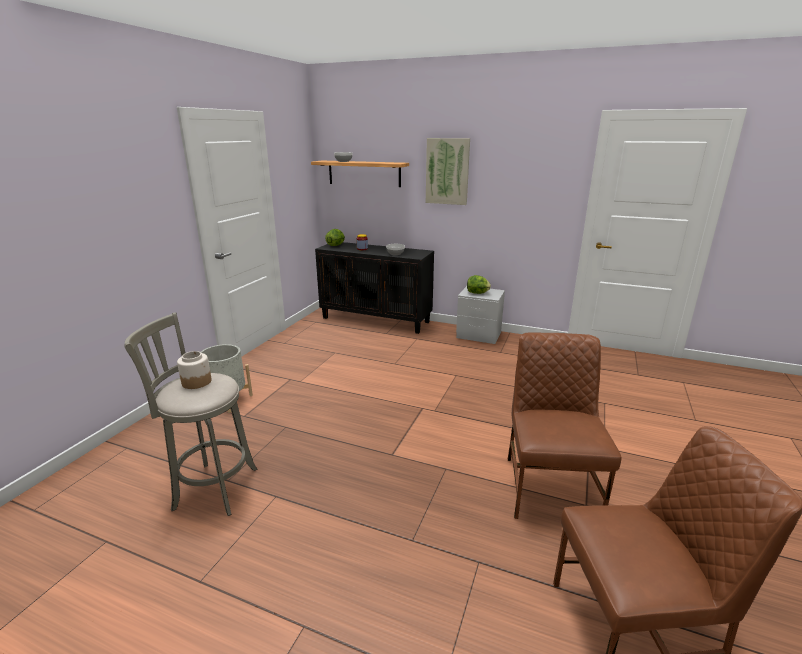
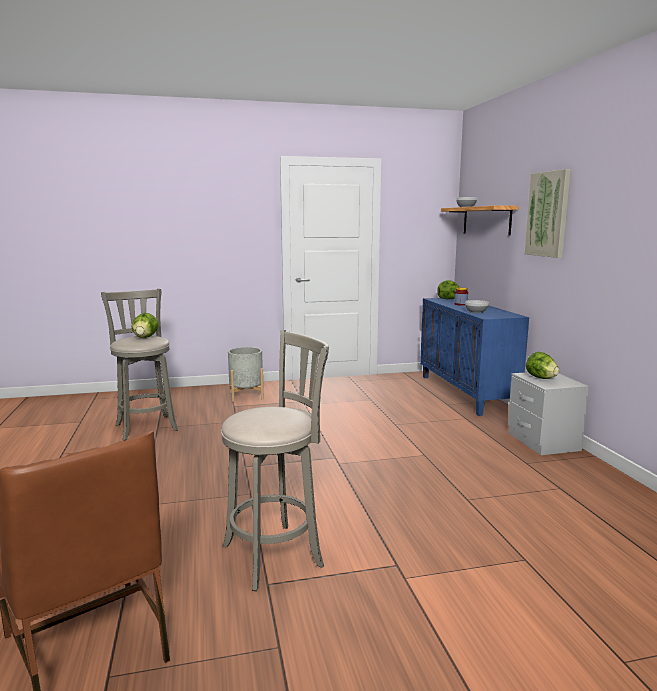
camera: 55 degrees right, 10 degrees down
(197, 382) = (145, 337): jar -> lettuce
(376, 320) = (466, 393): black cabinet -> blue cabinet
(549, 487) = (277, 554): brown chair -> grey stool

